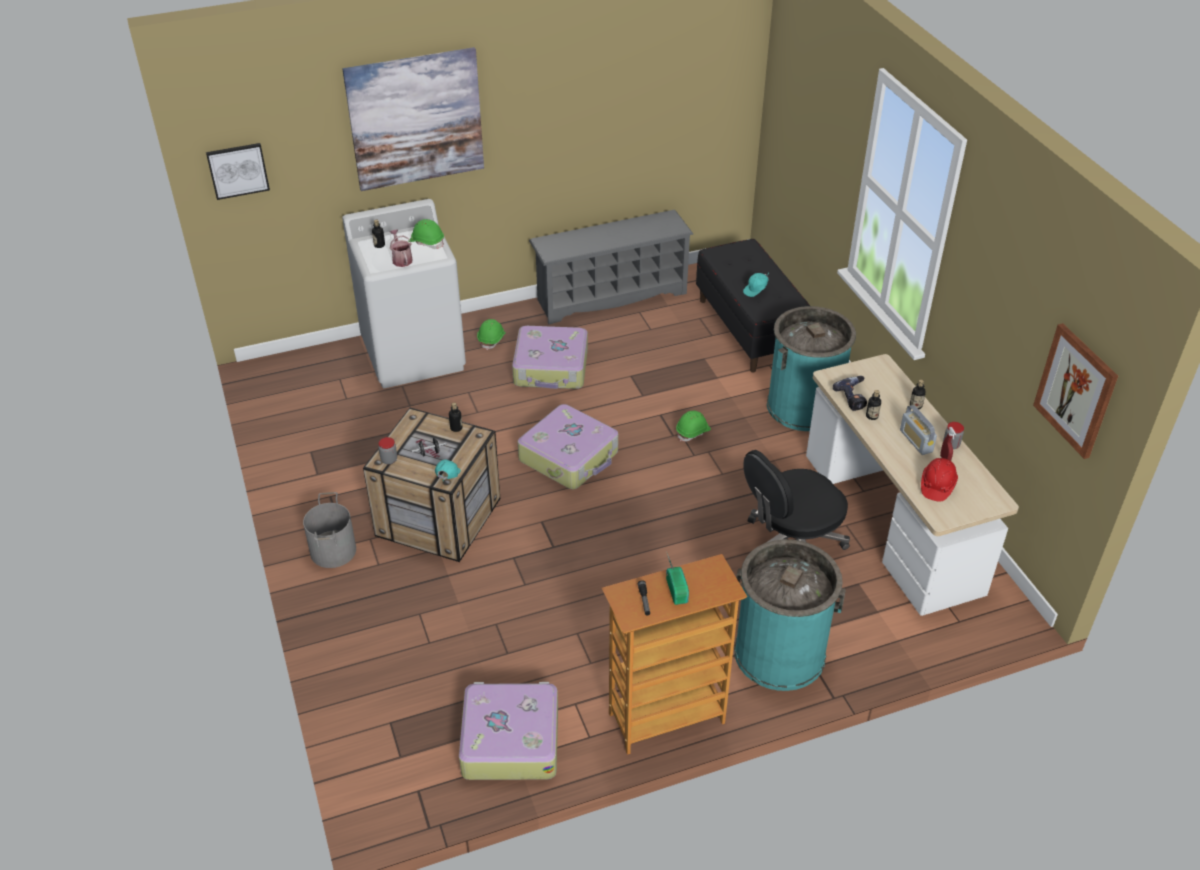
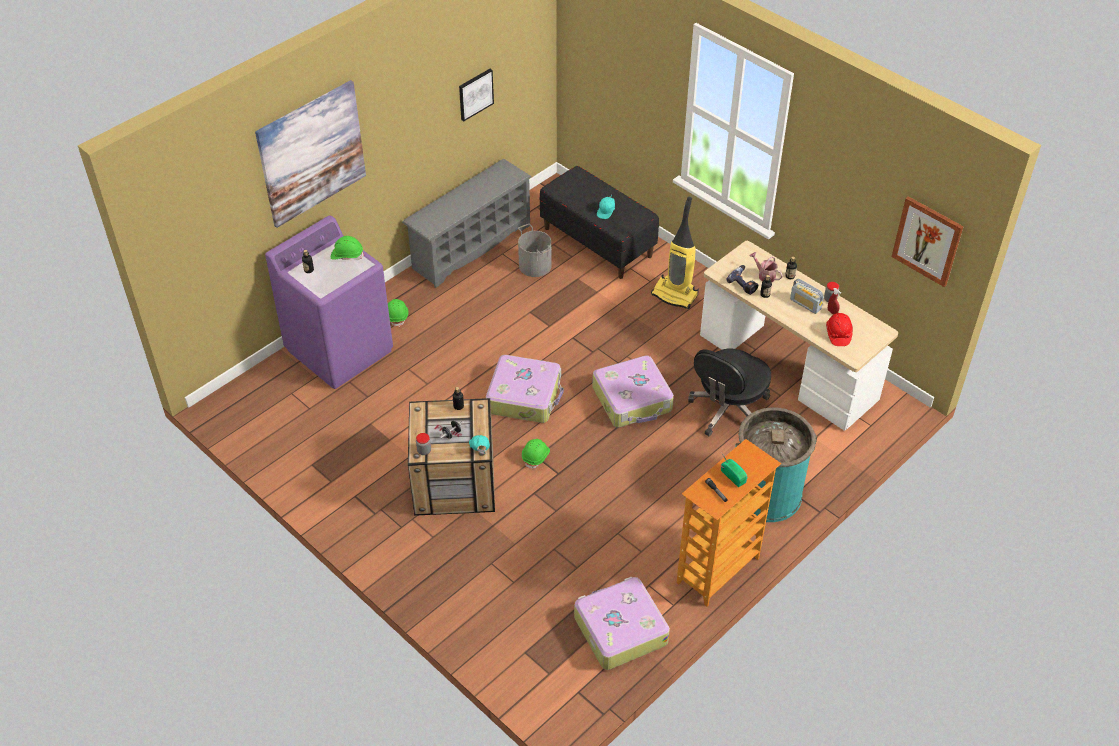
camera: 25 degrees left, 5 degrees up
(238, 170) = (180, 244): picture -> picture (475, 94)
(334, 550) = (390, 539): grey bucket -> grey bucket (535, 265)
(401, 259) = (337, 277): watering can -> watering can (764, 275)
(414, 354) = (340, 350): white washing machine -> purple washing machine
(551, 368) = (462, 325): suitcase -> suitcase (633, 399)
(693, 432) = (606, 344): green hard hat -> green hard hat (536, 457)
(804, 406) = (675, 295): turquoise trash can -> vacuum cleaner

